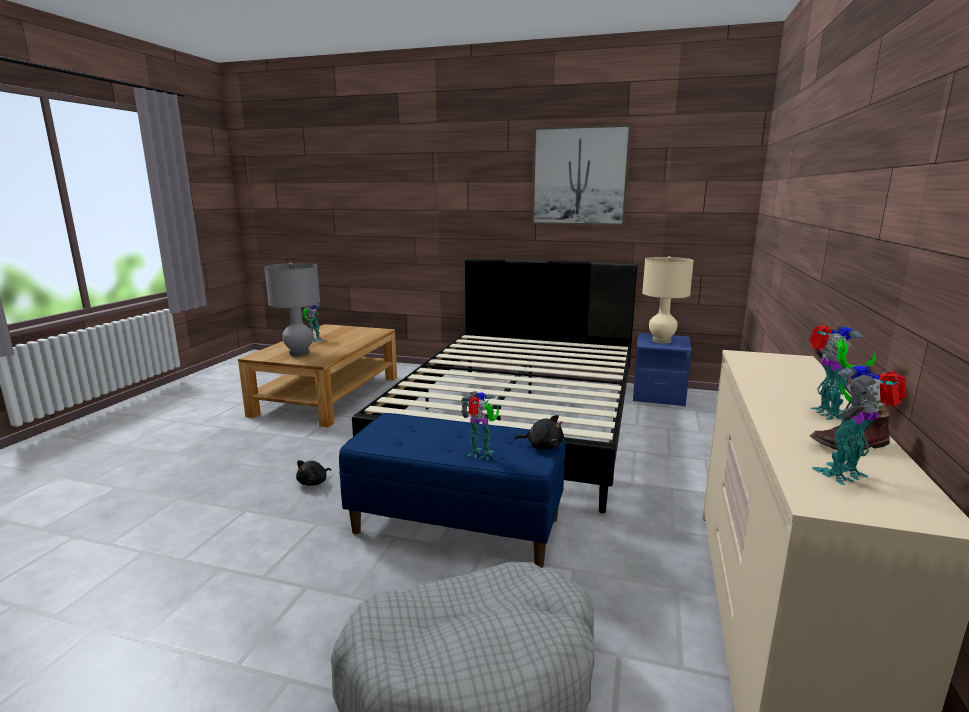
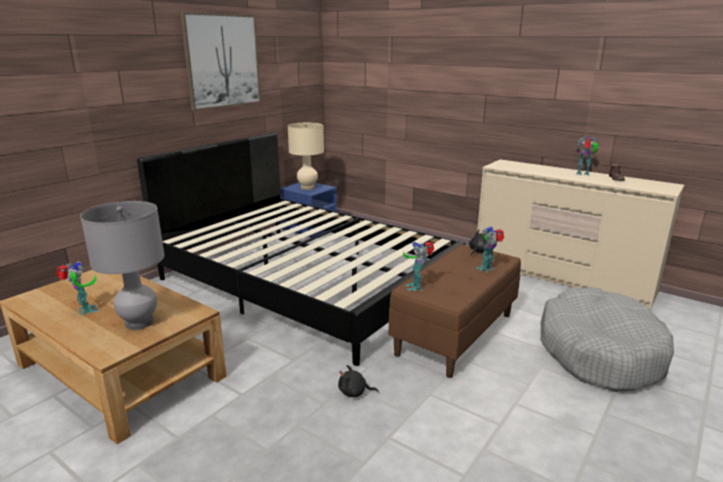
camera: 70 degrees left, 5 degrees up
(314, 482) = (354, 392): black plush toy -> black plush toy turned 135 degrees clockwise
(457, 525) = (455, 333): blue bench -> brown bench
(846, 475) = (644, 185): toy robot -> toy robot (416, 286)

